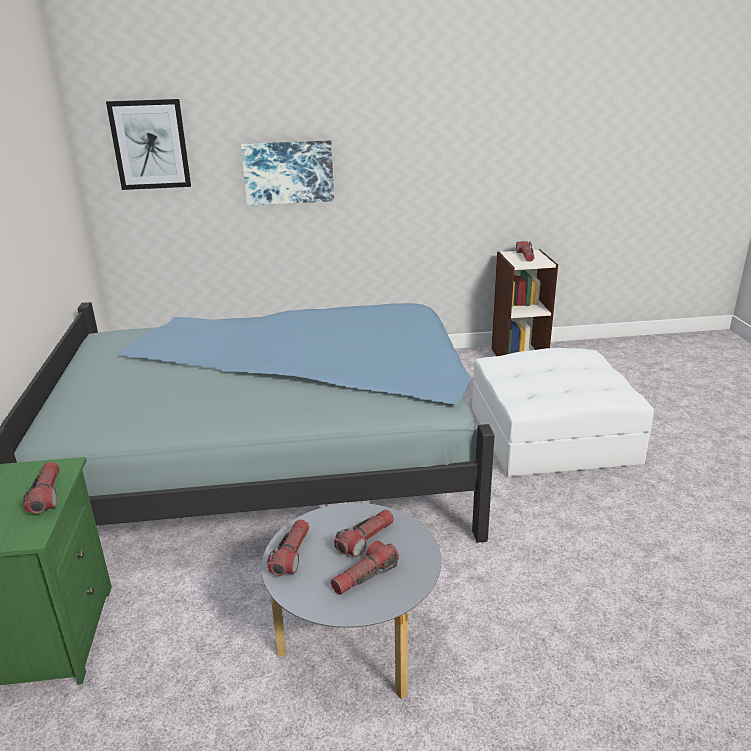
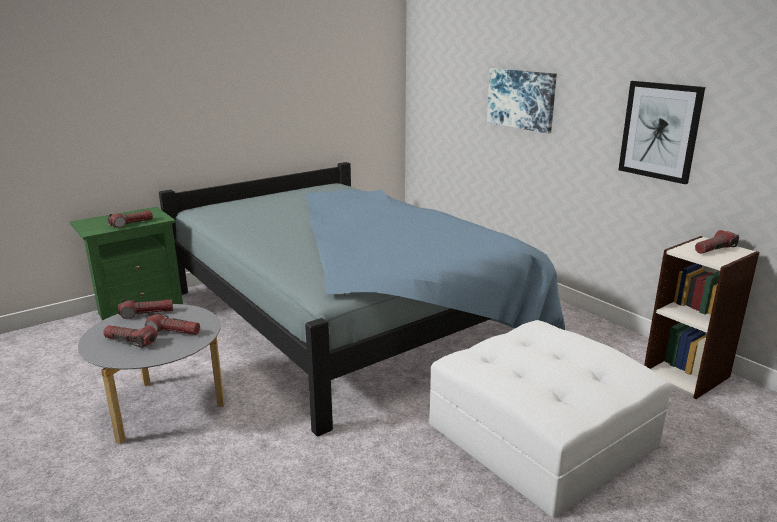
camera: 60 degrees right, 5 degrees down
(150, 144) = (442, 61): picture -> picture (660, 131)

